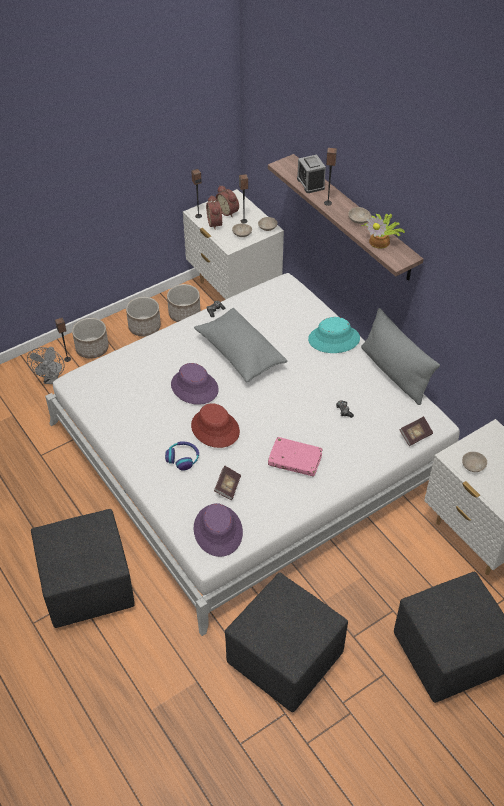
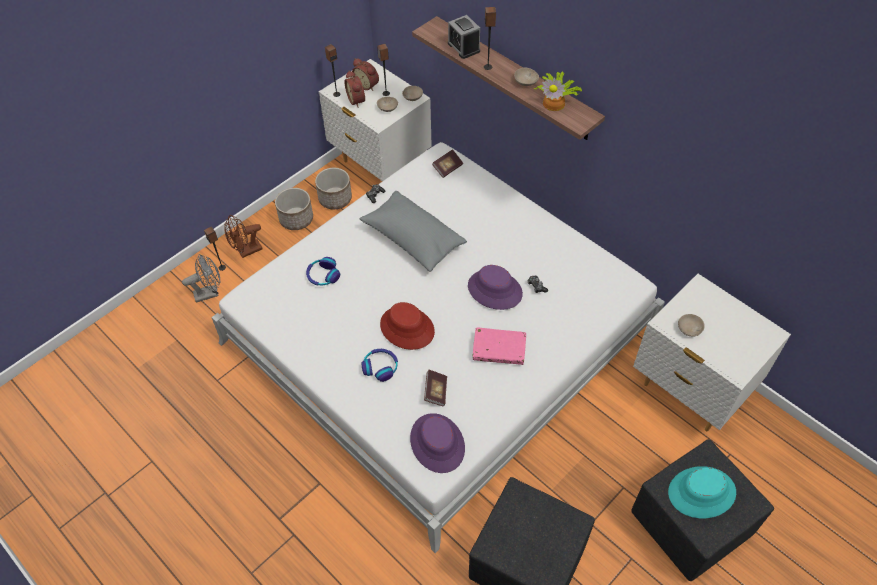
camera: 10 degrees left, 5 degrees up
(51, 379) = (210, 293): grey fan -> grey fan turned 105 degrees counterclockwise
(89, 588) = (303, 521): black ottoman -> none
(92, 348) = (246, 251): planter -> brown fan
(150, 372) = (323, 275): none -> headphones
(194, 387) = (374, 285): purple hat -> purple hat (494, 290)
(334, 339) = (506, 208): turquoise hat -> turquoise hat (701, 493)
(395, 373) = (577, 236): grey pillow -> none
(415, 435) = (615, 301): book -> book (447, 168)

